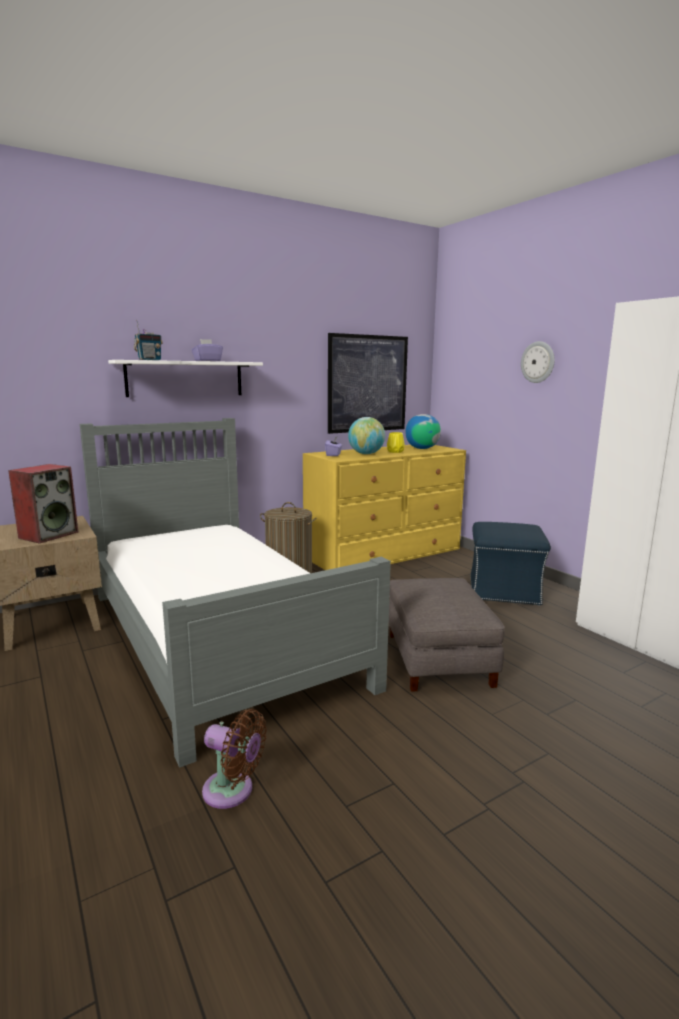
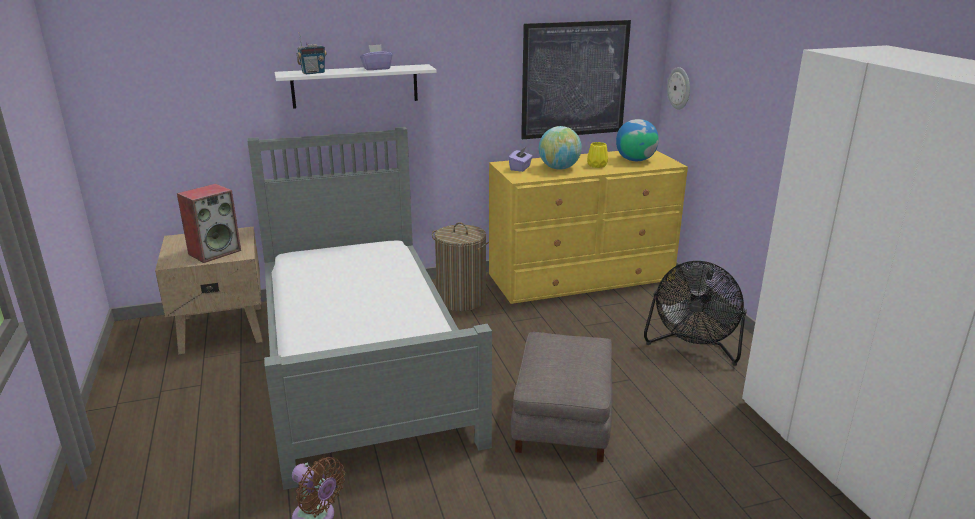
camera: 15 degrees right, 10 degrees up
(505, 590) = (690, 345): blue ottoman -> black fan
(538, 362) = (766, 76): wall clock -> wall clock (679, 88)

